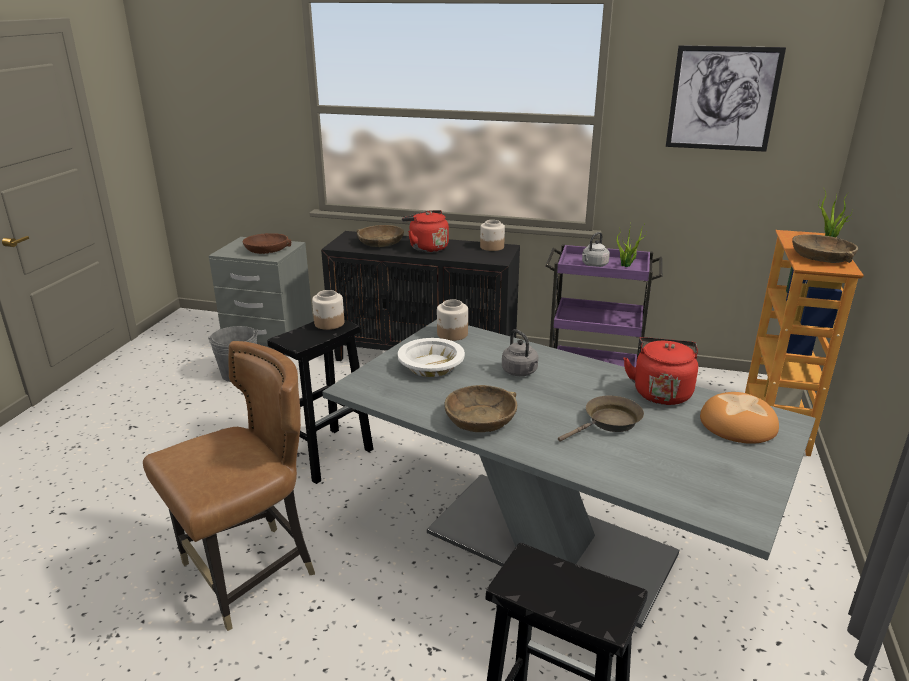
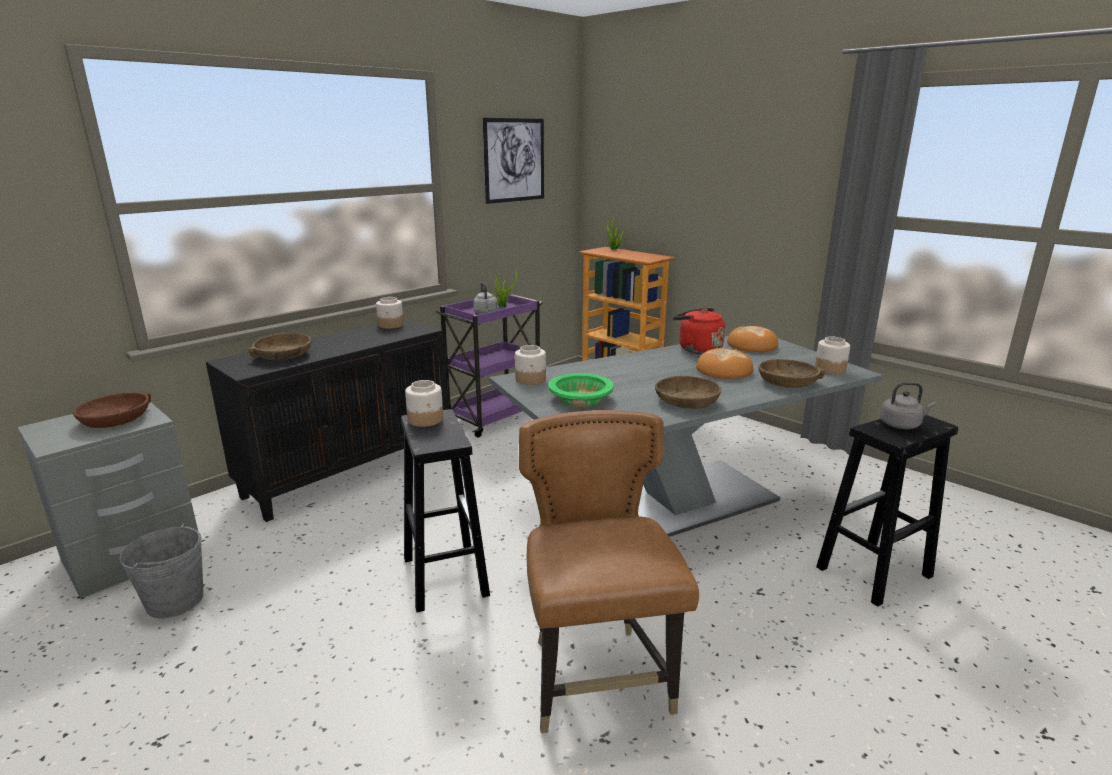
camera: 60 degrees left, 5 degrees down
(426, 247) = (340, 343): red kettle -> none
(431, 366) = (580, 398): white bowl -> green bowl
(520, 372) = (627, 374): grey kettle -> grey kettle (902, 425)
(609, 422) = (724, 370): brown frying pan -> bread
(722, 499) = (829, 369): none -> jar
(822, 257) = (638, 255): brown bowl -> brown bowl (787, 382)

